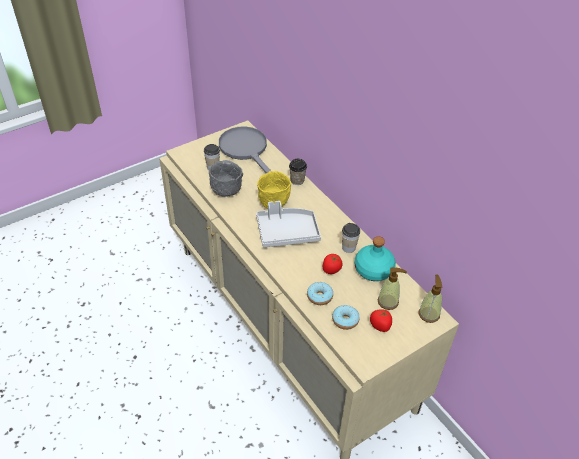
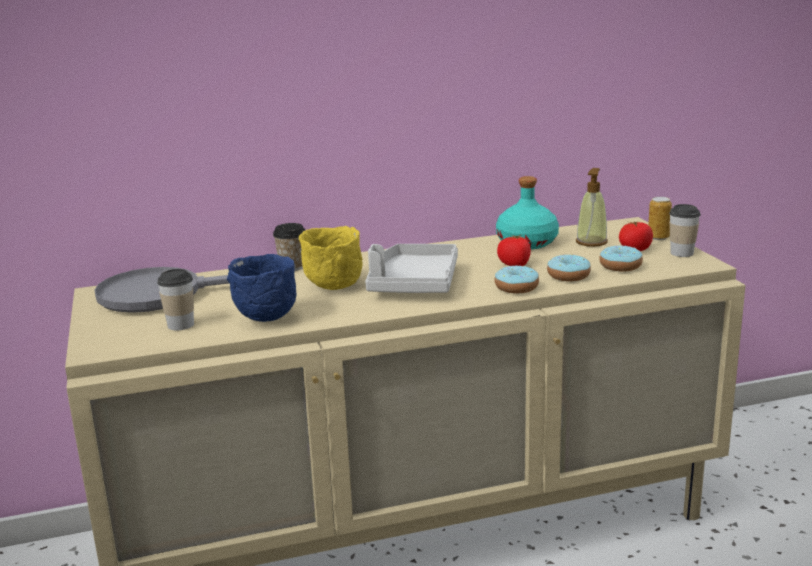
camera: 70 degrees left, 25 degrees down
(226, 191) = (265, 319): grey bowl -> blue bowl
(293, 276) = (516, 287): none -> donut
(348, 247) = (474, 251): cup -> cup (682, 253)
(412, 337) = (658, 237): none -> can
(429, 314) = (619, 226): soap dispenser -> none

